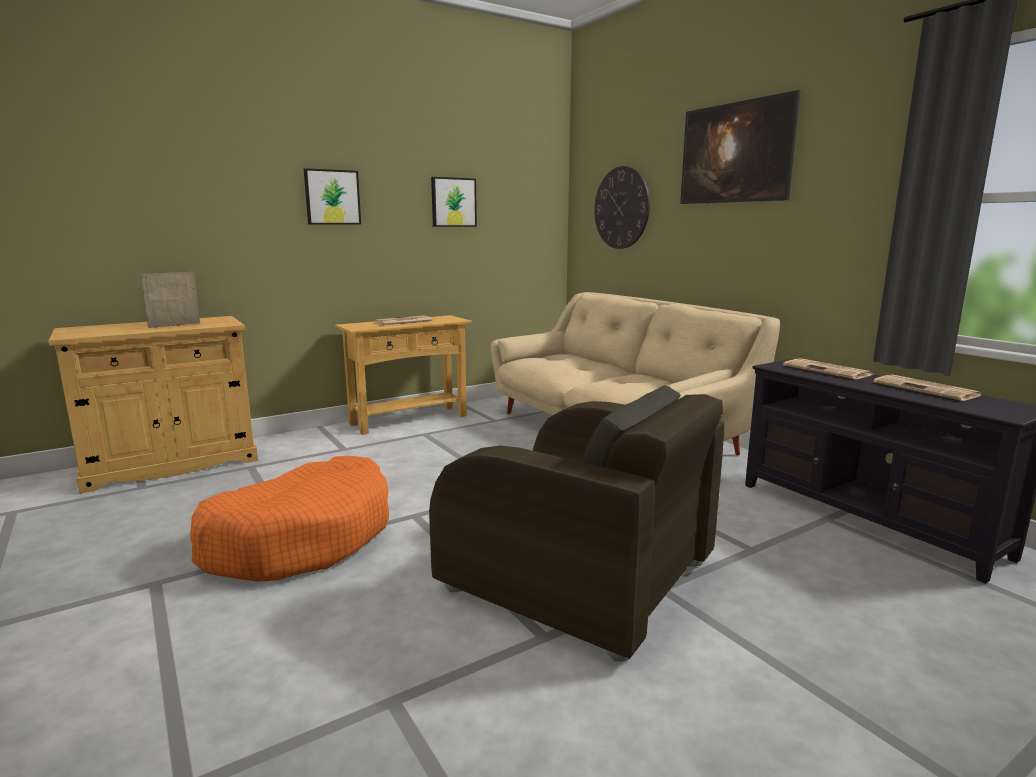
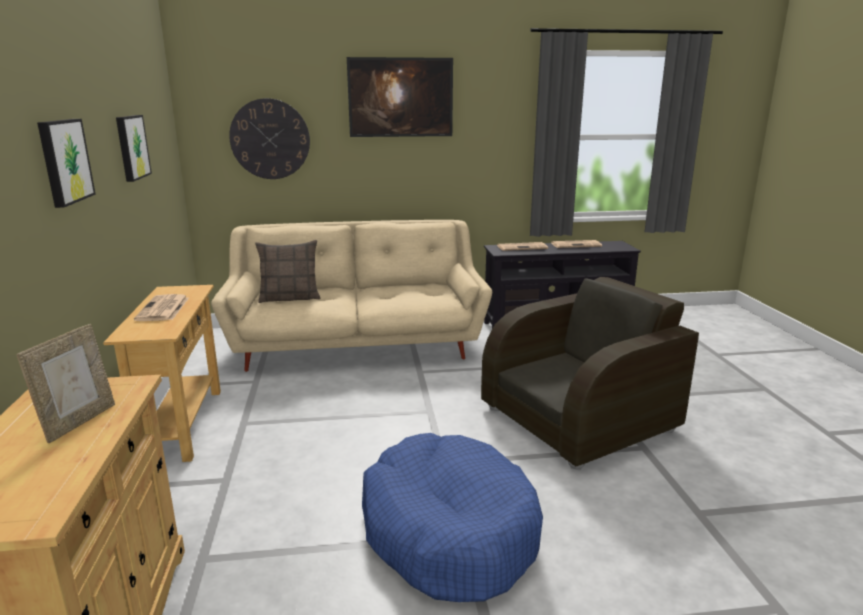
camera: 65 degrees left, 5 degrees up
(174, 325) = (79, 422): picture frame -> picture frame turned 150 degrees counterclockwise
(301, 538) = (448, 531): orange dog bed -> blue dog bed
(557, 359) = (290, 298): none -> pillow

